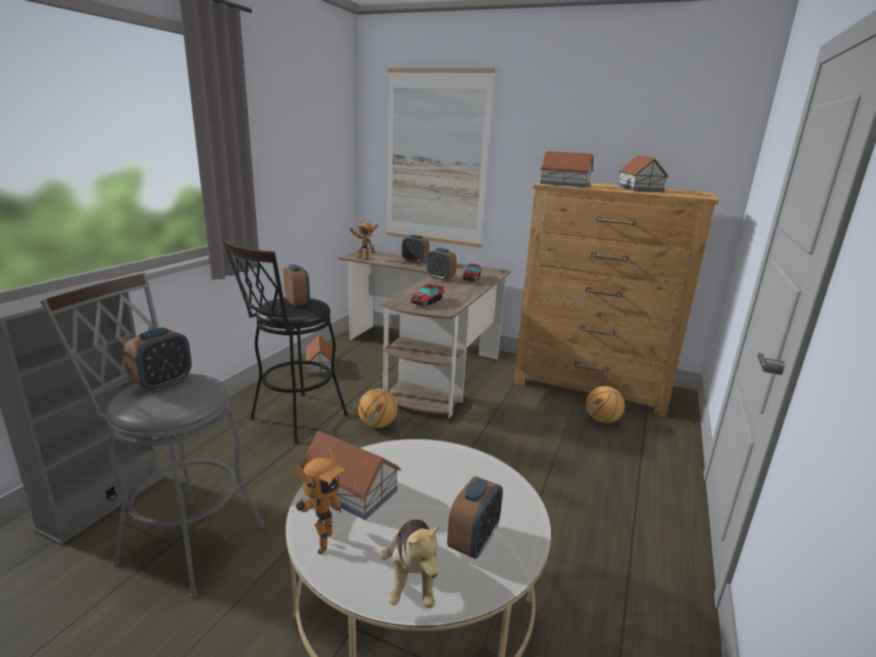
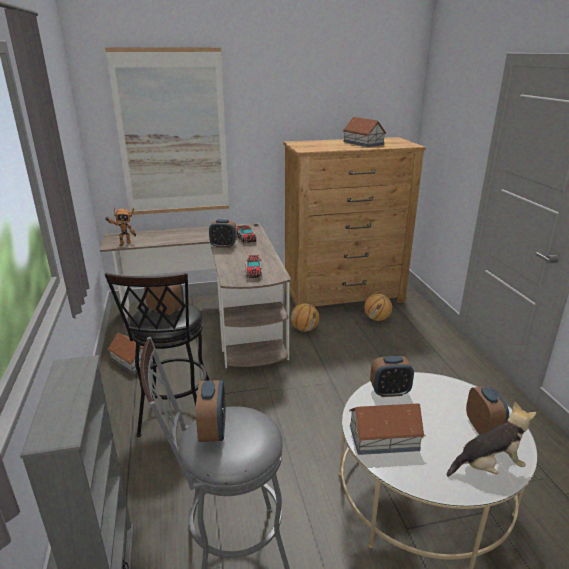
camera: 35 degrees left, 5 degrees up
(320, 542) = (420, 479): toy robot -> none
(378, 425) = (247, 389): basketball -> basketball (304, 329)
(412, 578) = (488, 466): plush toy -> plush toy turned 60 degrees counterclockwise
(414, 262) = (175, 235): alarm clock -> alarm clock (389, 392)
(564, 184) = (314, 148): toy house -> none

